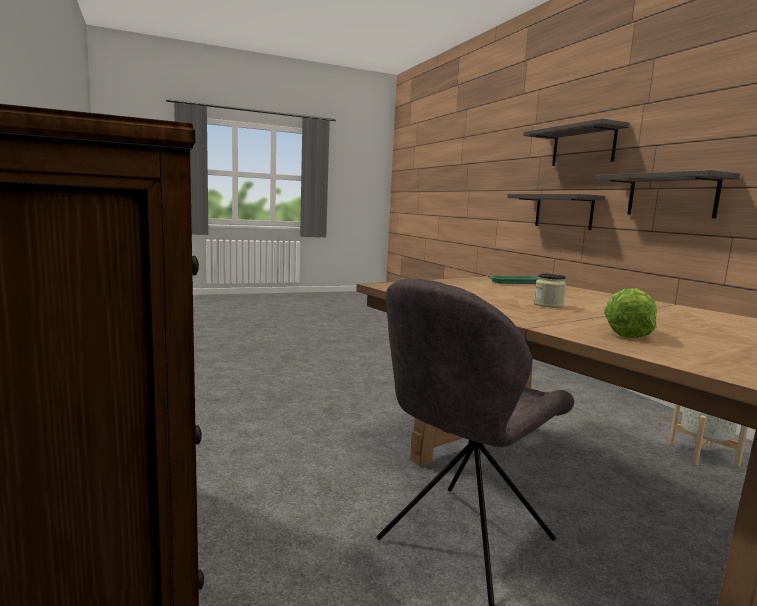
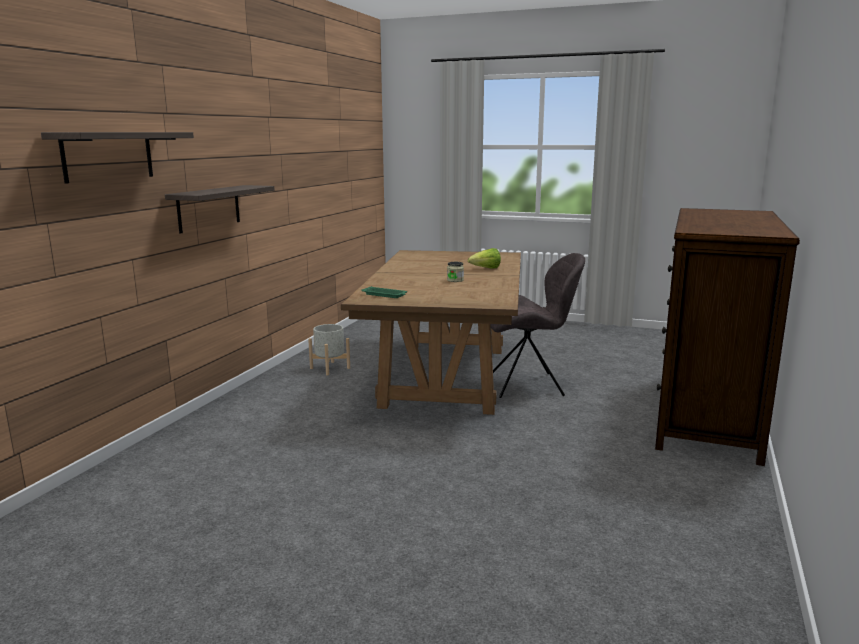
camera: 135 degrees left, 5 degrees up
(563, 211) = (101, 248): shelf -> none

